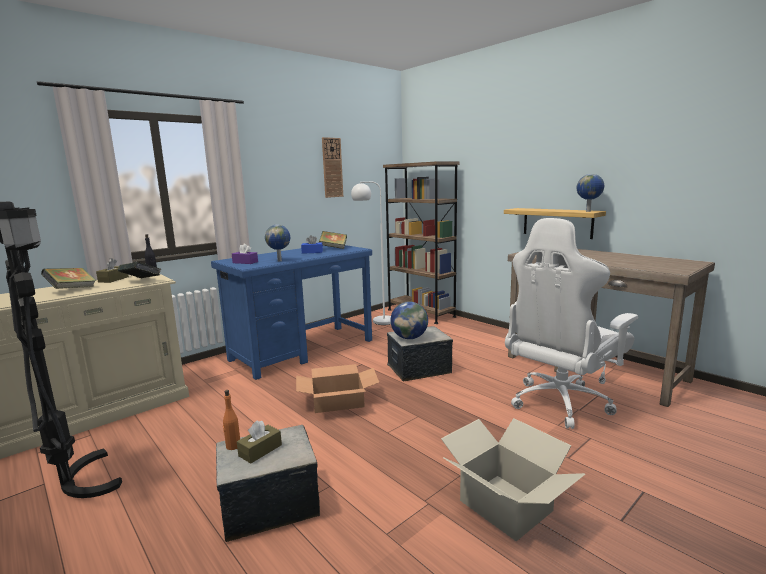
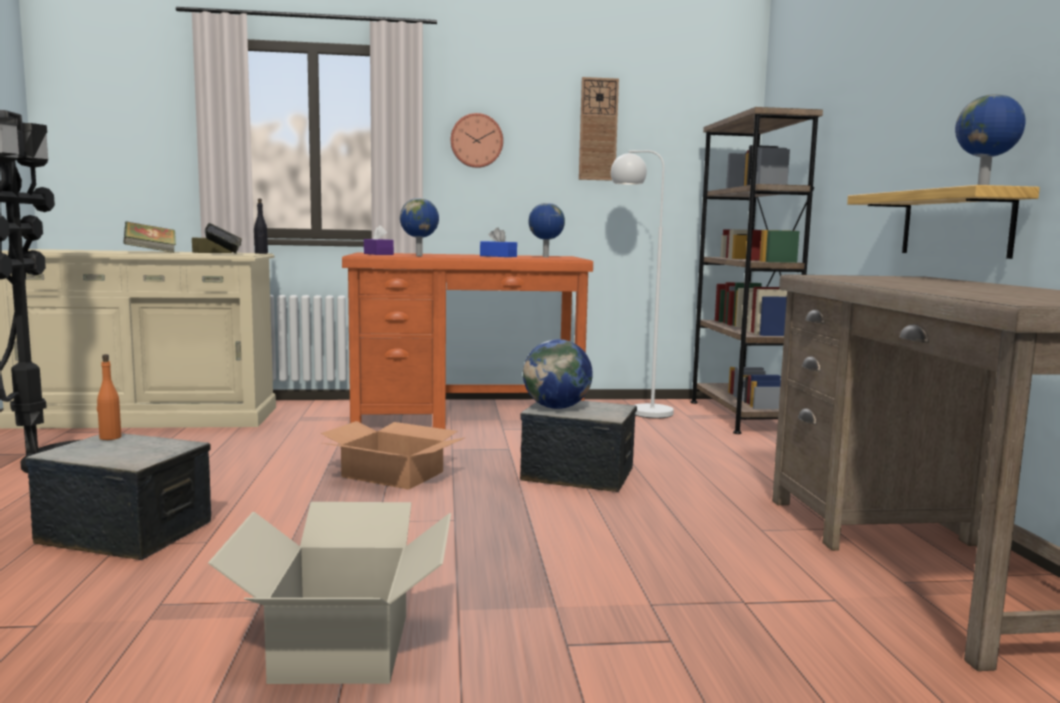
camera: 35 degrees right, 5 degrees down
(260, 450) = (119, 447): brown tissue box -> none
(269, 178) = (476, 141): none -> wall clock
(302, 349) = (467, 417): blue desk -> orange desk
(333, 248) = (545, 257): book -> globe
(562, 401) = (738, 581): white office chair -> none

